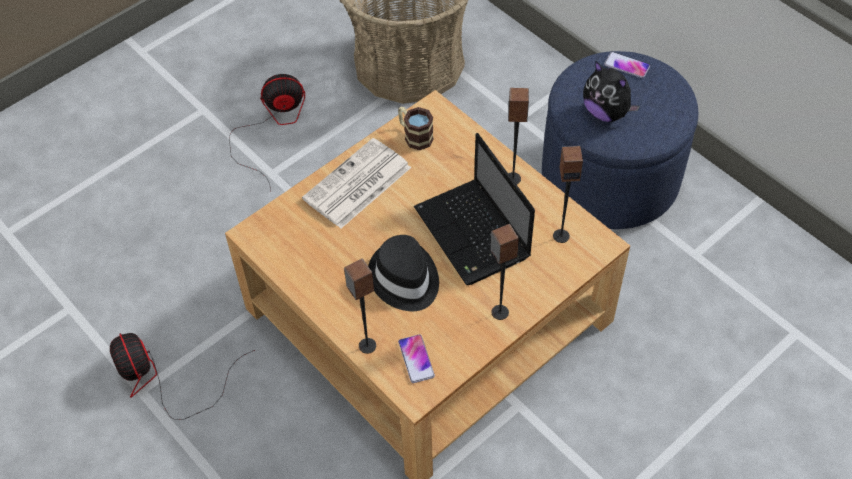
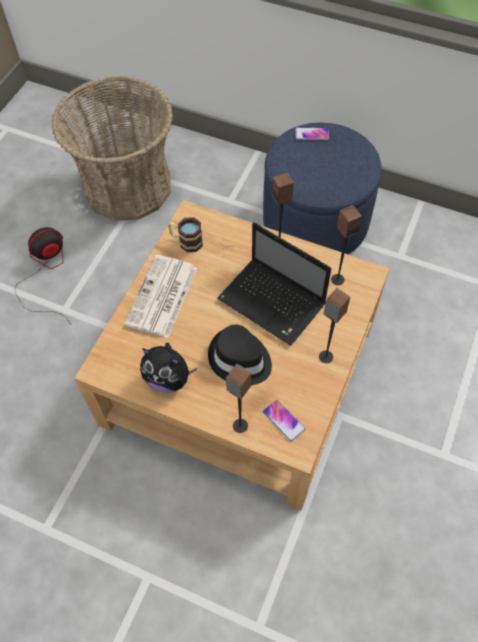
camera: 25 degrees left, 5 degrees up
(162, 380) = (58, 512): fan -> none
(606, 112) = (316, 174): plush toy -> plush toy (168, 378)

